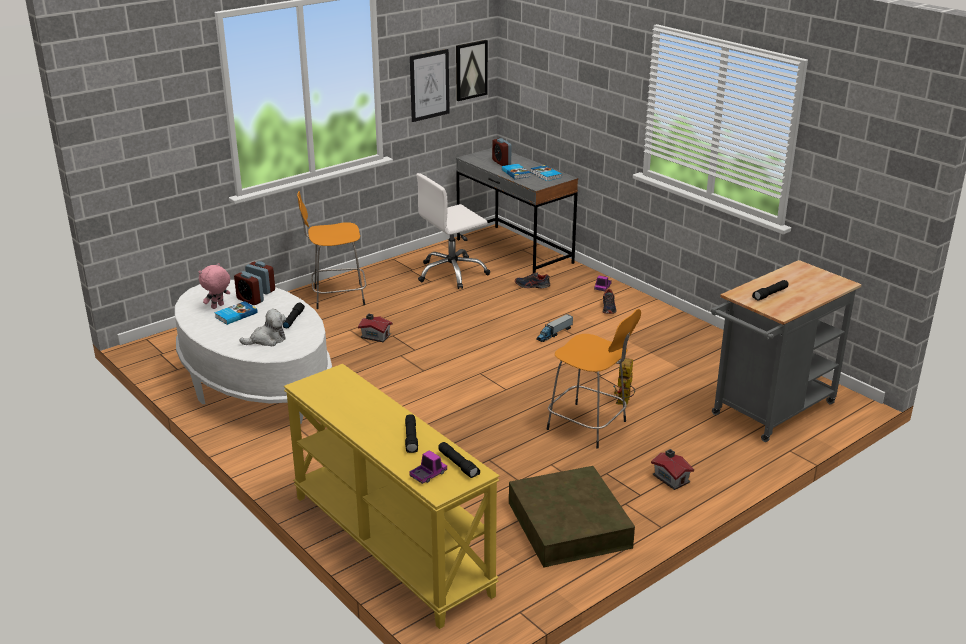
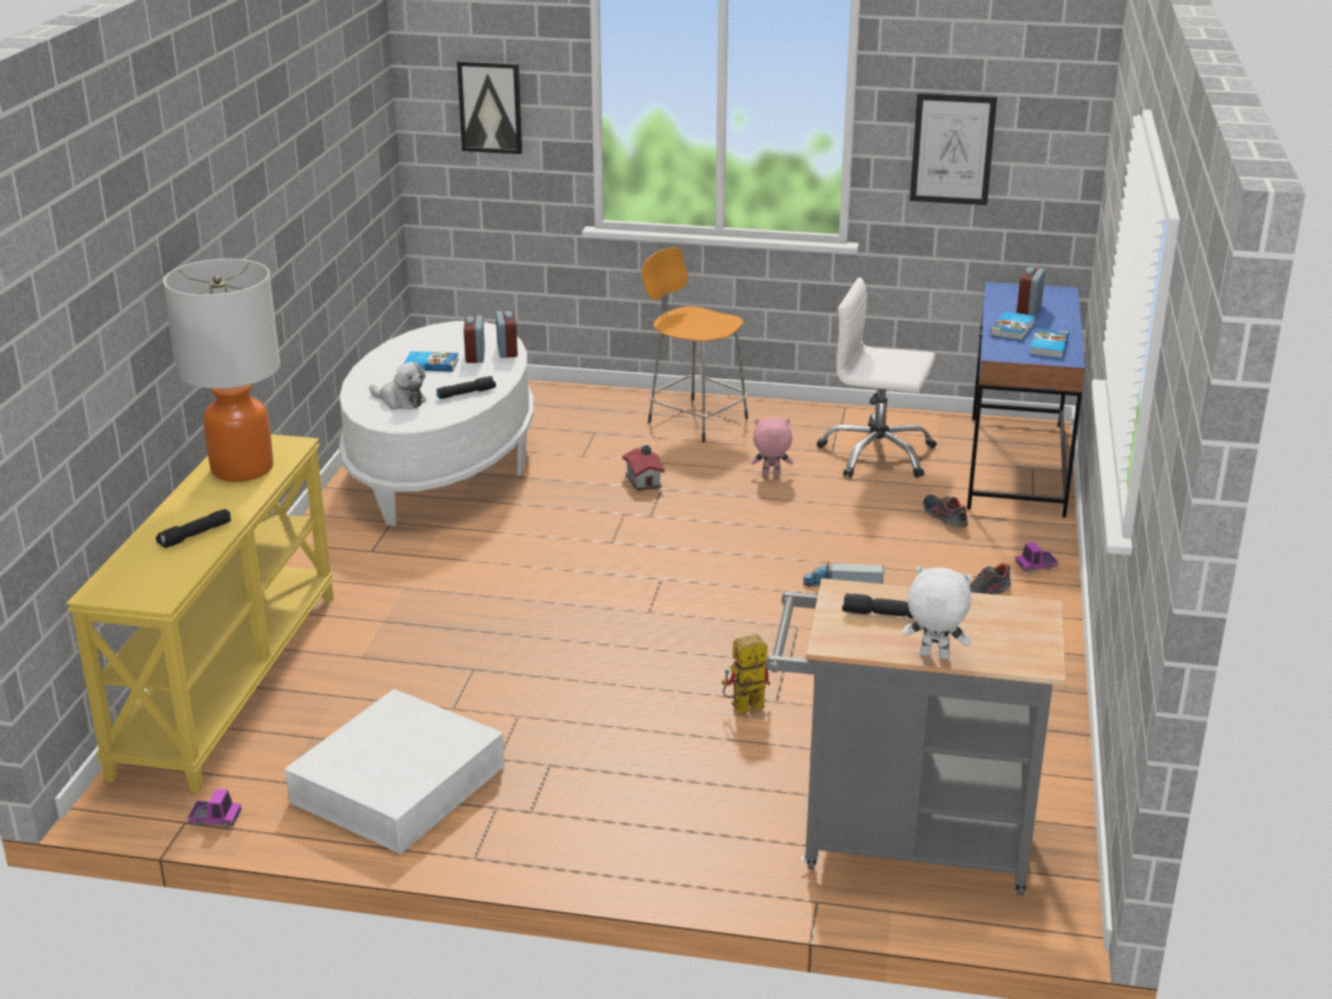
camera: 50 degrees right, 0 degrees up
(218, 307) = (435, 349): pink plush toy -> pink plush toy (771, 475)
(345, 398) = (242, 469): none -> table lamp
(428, 475) = (127, 574): toy truck -> toy truck (215, 819)
(459, 464) = (167, 582): black flashlight -> none
(470, 70) = (1043, 143): picture -> picture (490, 106)
(514, 251) = (1016, 466): grey desk -> blue desk
(568, 525) = (398, 784): brown storage box -> white storage box
(589, 426) = (645, 706): orange stool -> none
(671, 478) = (603, 821): toy house -> none
(815, 299) = (933, 656): none -> white plush toy

